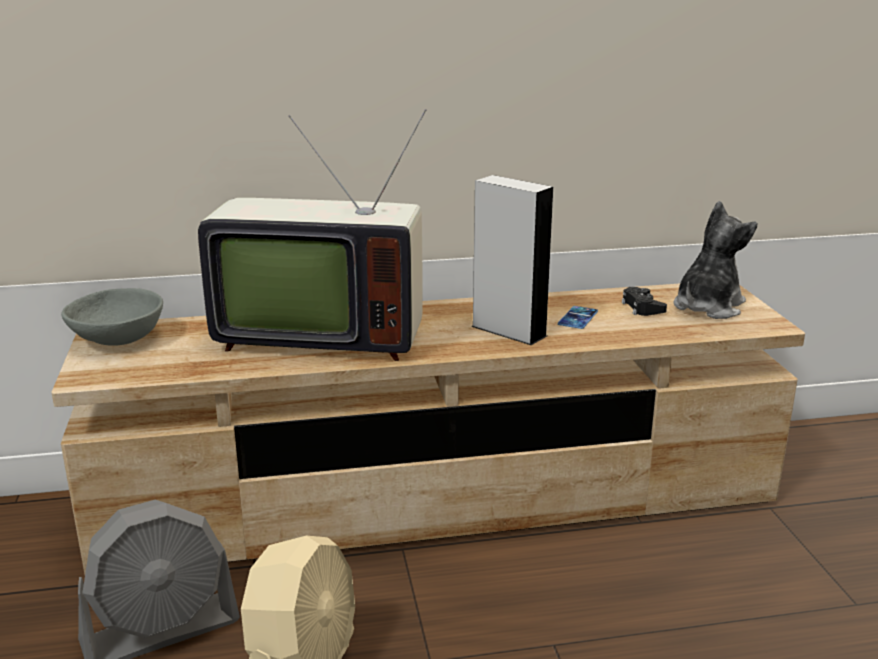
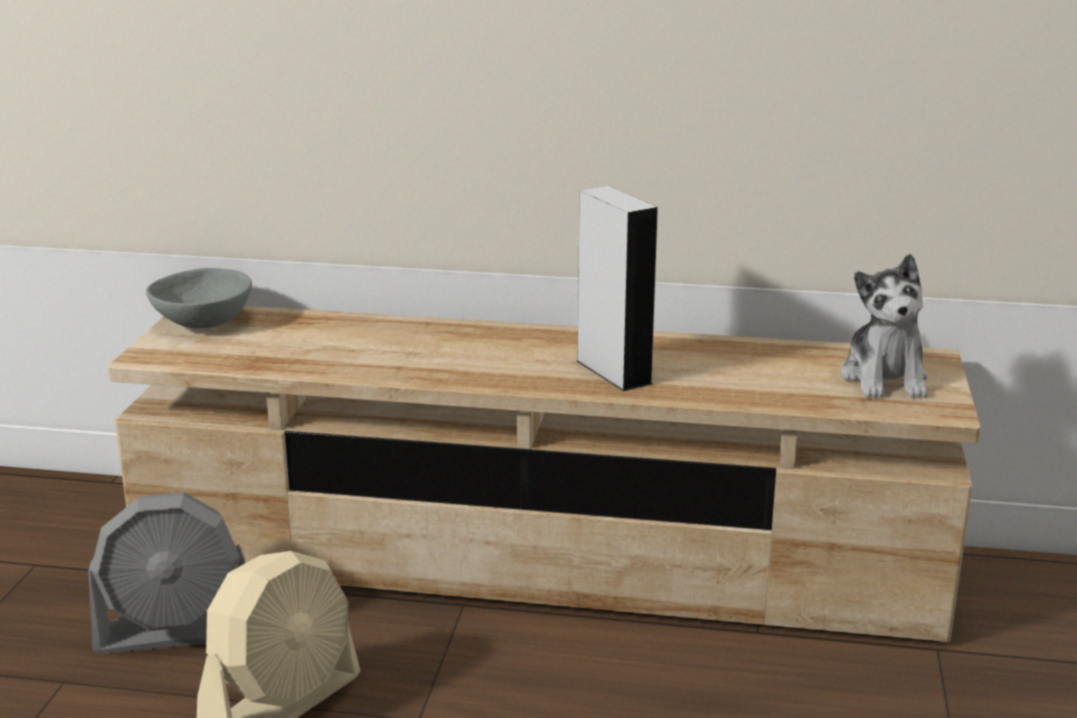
camera: 20 degrees right, 0 degrees up
(318, 336) = (402, 347): television -> none
(578, 318) = (709, 368): phone -> none
(642, 307) = (801, 367): black game controller -> none
(707, 307) = (885, 378): plush toy -> plush toy turned 120 degrees clockwise

